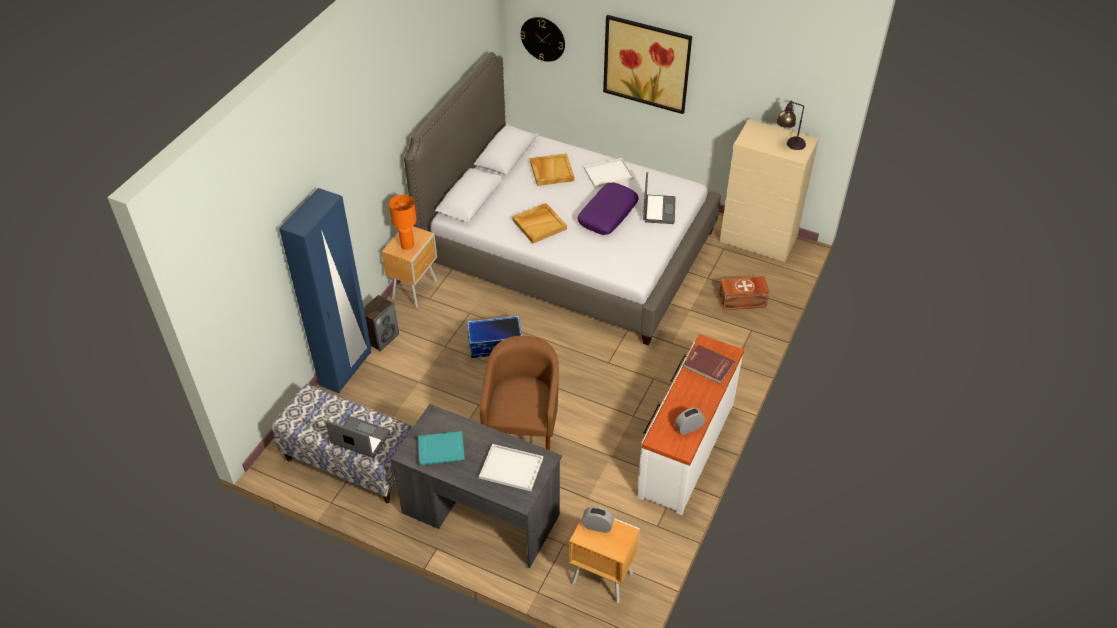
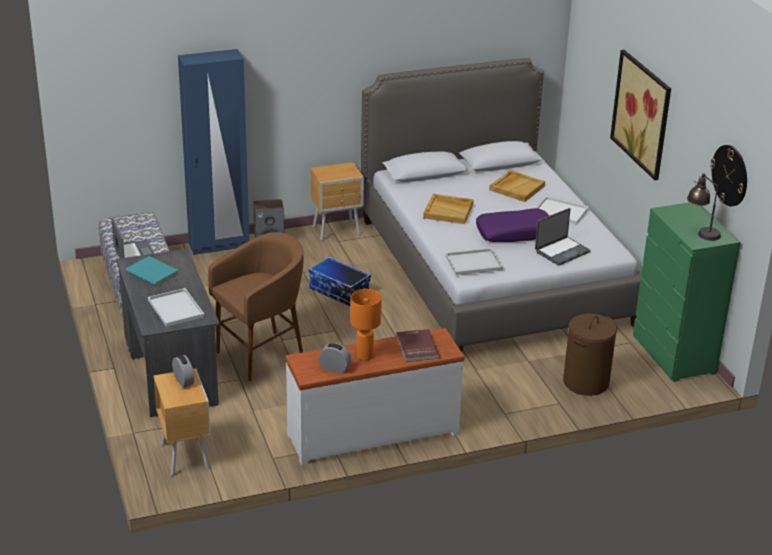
camera: 45 degrees right, 15 degrees down
(407, 245) = (332, 173): orange table lamp -> orange table lamp (364, 356)
(543, 38) = (586, 67): wall clock -> wall clock (730, 175)
(623, 262) = (472, 263): none -> white tray
(743, 301) = (585, 382): brown storage box -> brown laundry basket
(758, 240) = (674, 355): beige dresser -> green dresser

